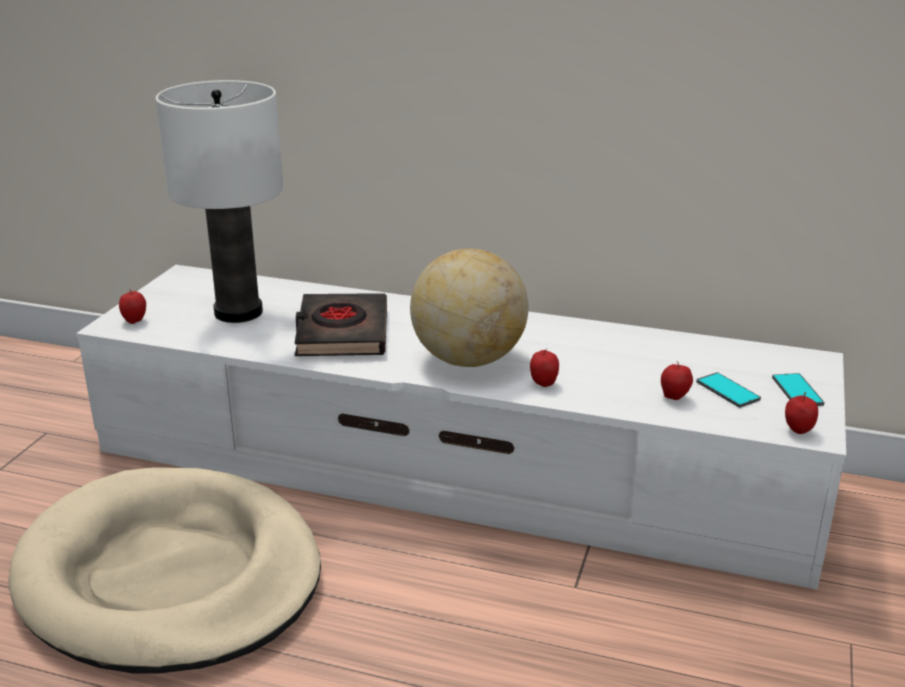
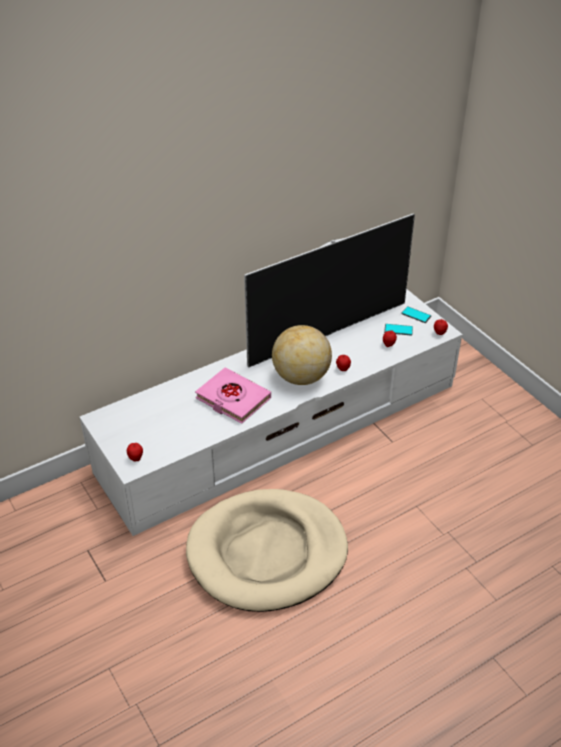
camera: 50 degrees left, 15 degrees up
(238, 313) = (170, 420): white table lamp -> none
(342, 333) = (233, 399): black book -> pink book
(603, 341) = (328, 333): none -> television

